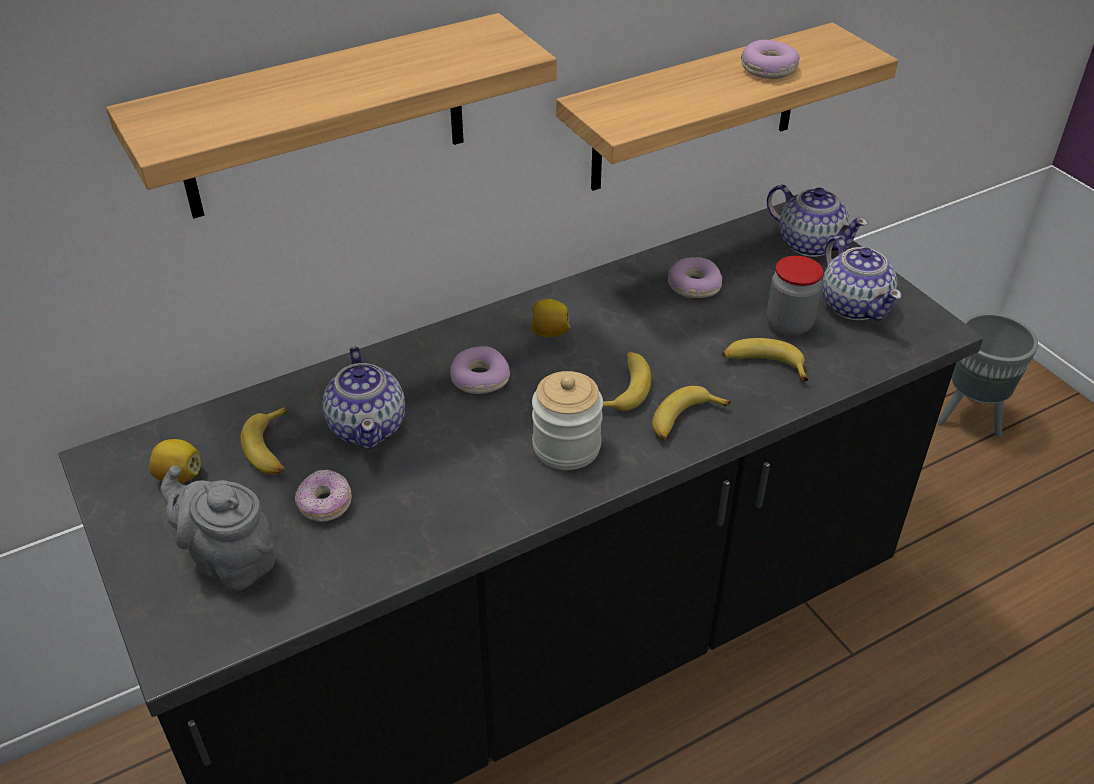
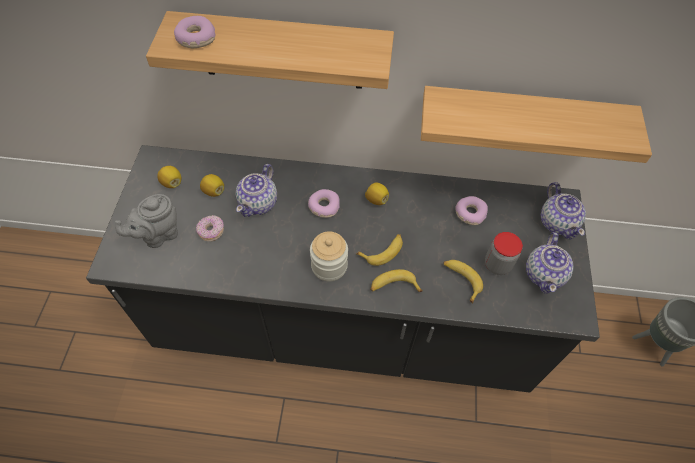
camera: 35 degrees right, 15 degrees up
(230, 561) = (158, 235): grey teapot -> grey teapot turned 105 degrees counterclockwise
(271, 449) = (214, 191): banana -> lemon
(768, 69) = (561, 123): donut -> donut (196, 38)

